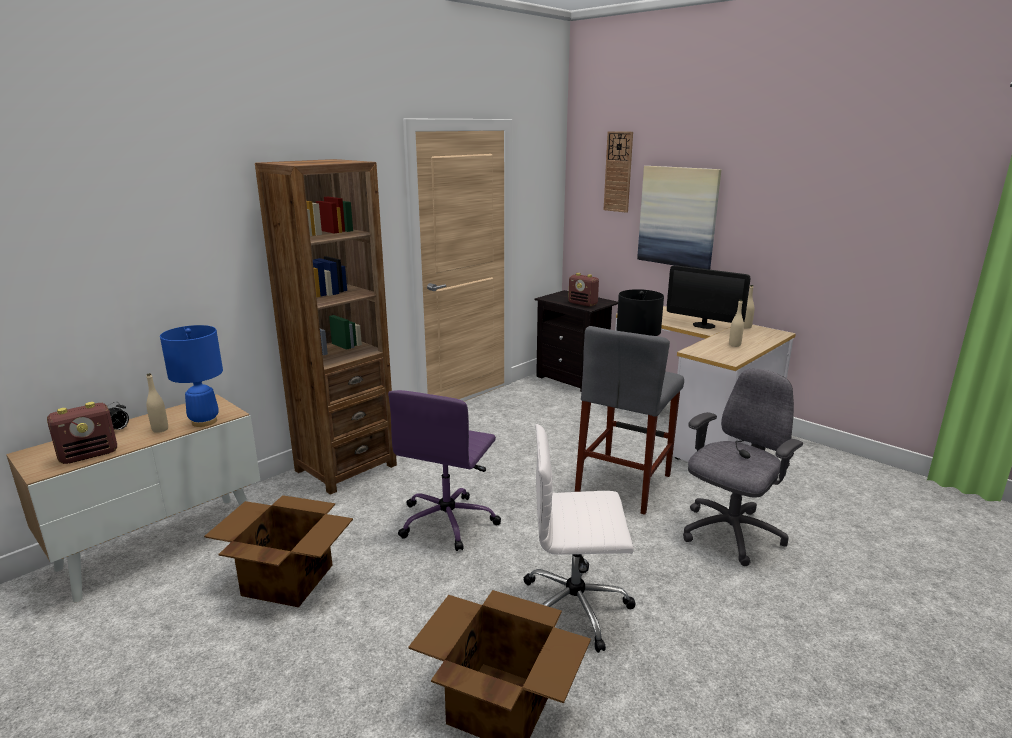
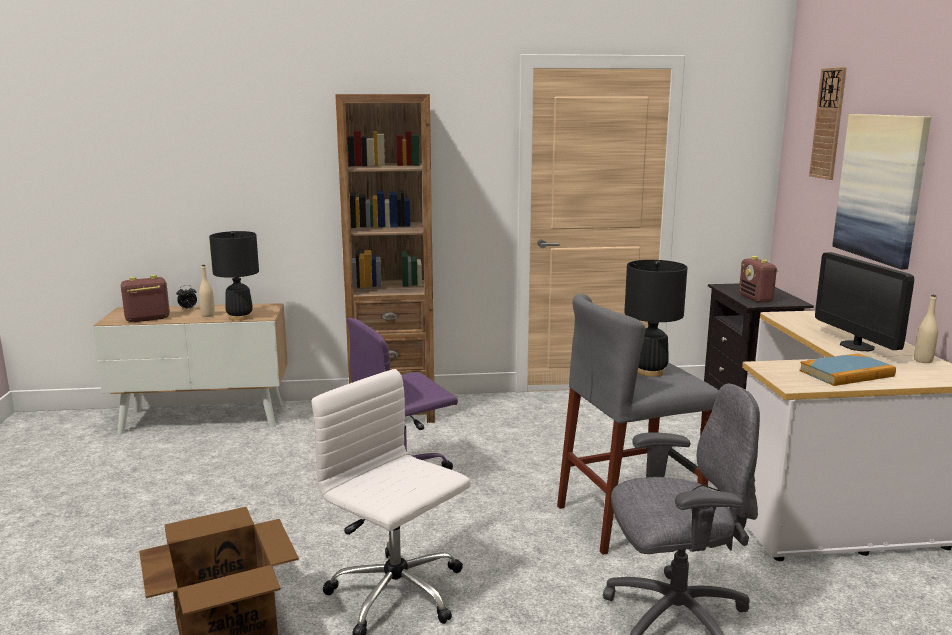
camera: 40 degrees right, 5 degrees down
(89, 455) = (147, 319): radio -> radio turned 150 degrees clockwise
(204, 421) = (239, 317): blue table lamp -> black table lamp
(287, 579) = (235, 471): cardboard box -> none
(734, 345) = (846, 373): beige bottle -> book

